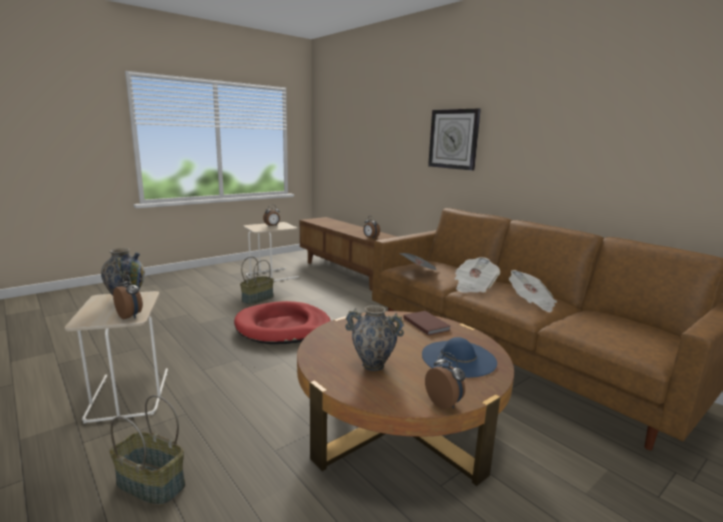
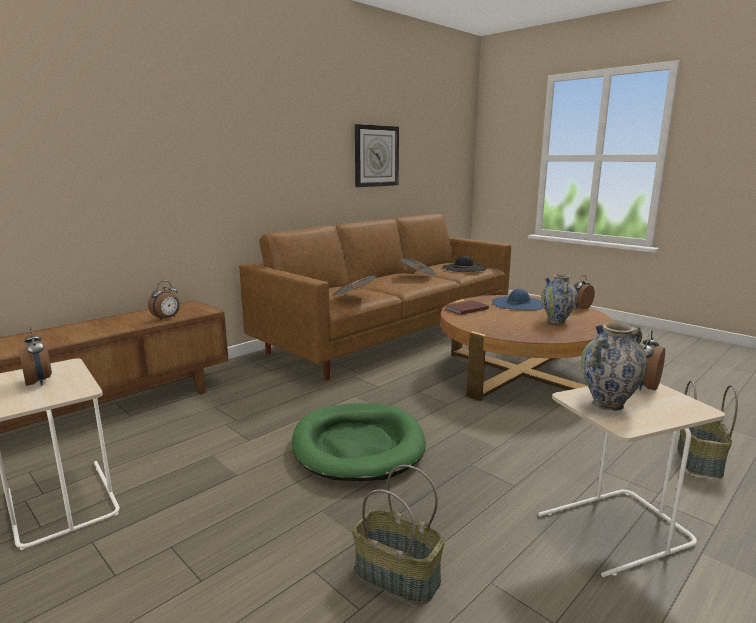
camera: 95 degrees left, 0 degrees up
(257, 299) = (226, 493): basket -> basket (395, 577)
(283, 327) = (358, 445): red dog bed -> green dog bed
(453, 139) = (229, 147): wall clock -> wall clock (376, 156)
(473, 287) = (391, 286): newspaper -> none
(616, 333) = (464, 268): none -> black hat

